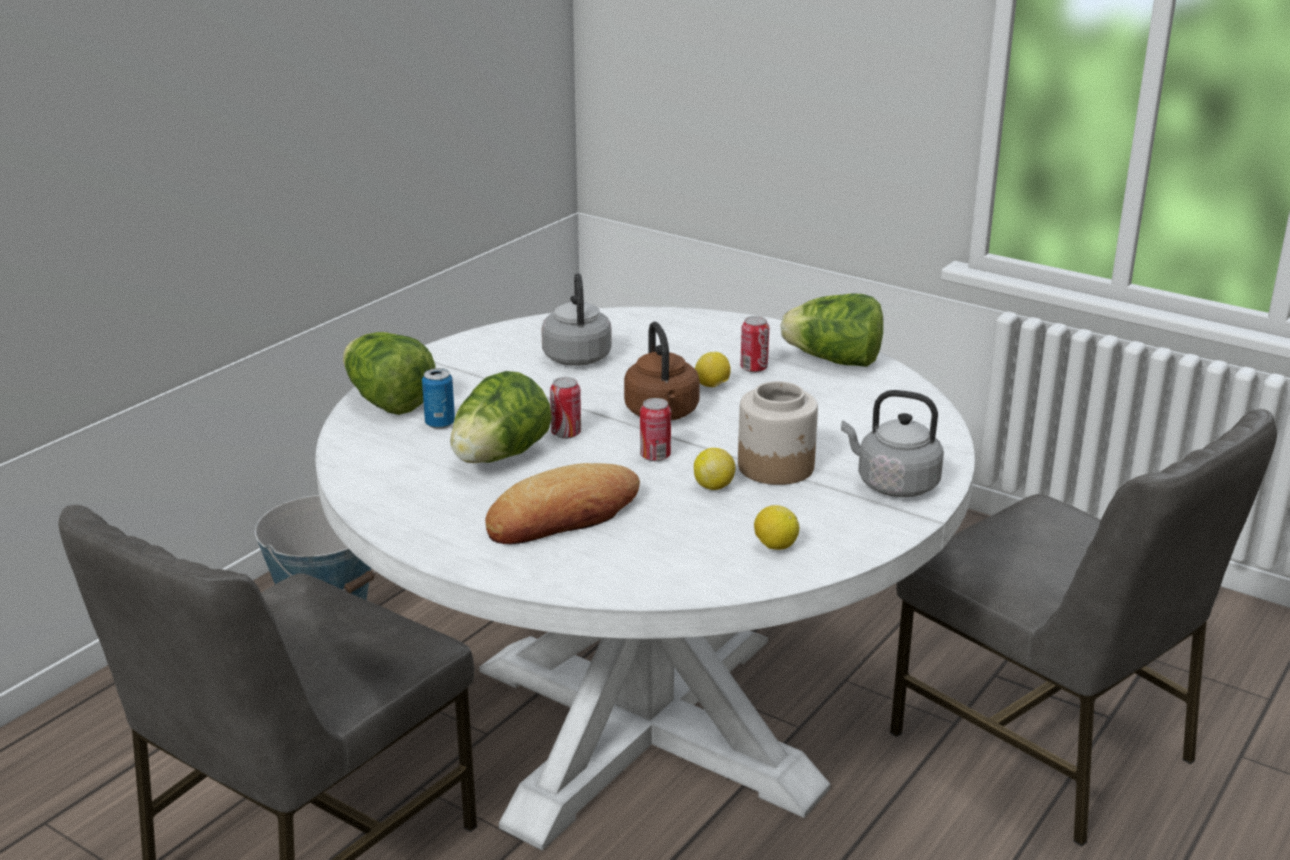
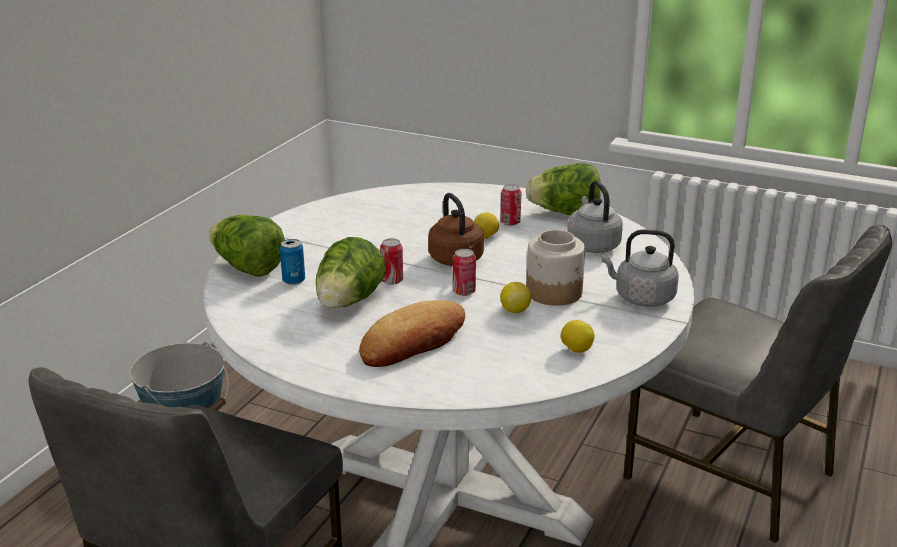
camera: 10 degrees left, 0 degrees up
(577, 356) = (378, 223): grey kettle -> grey kettle (592, 245)

